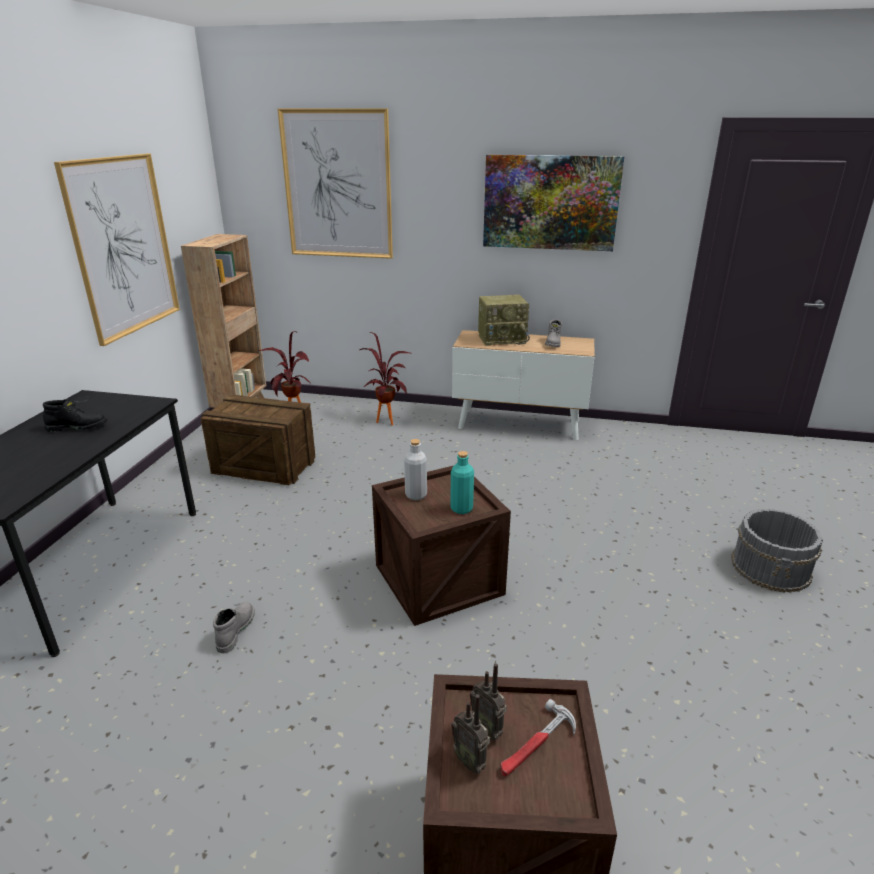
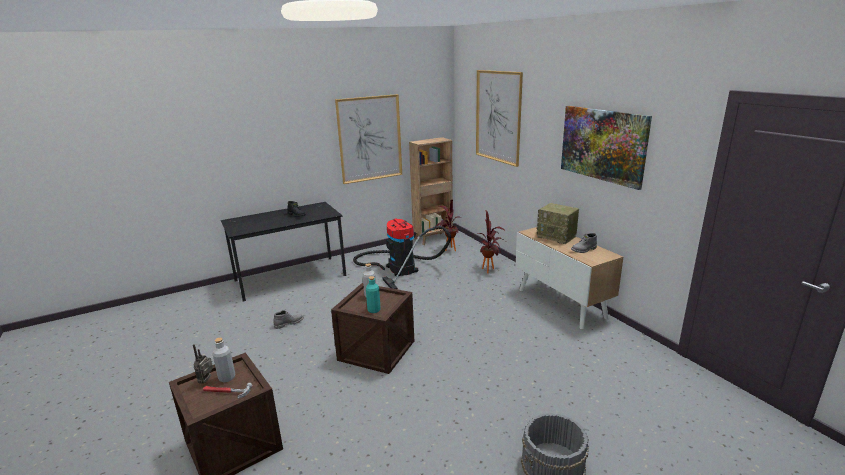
camera: 50 degrees right, 5 degrees down
(265, 466) = (399, 268): crate -> vacuum cleaner
(488, 729) = (227, 378): radio -> grey bottle

